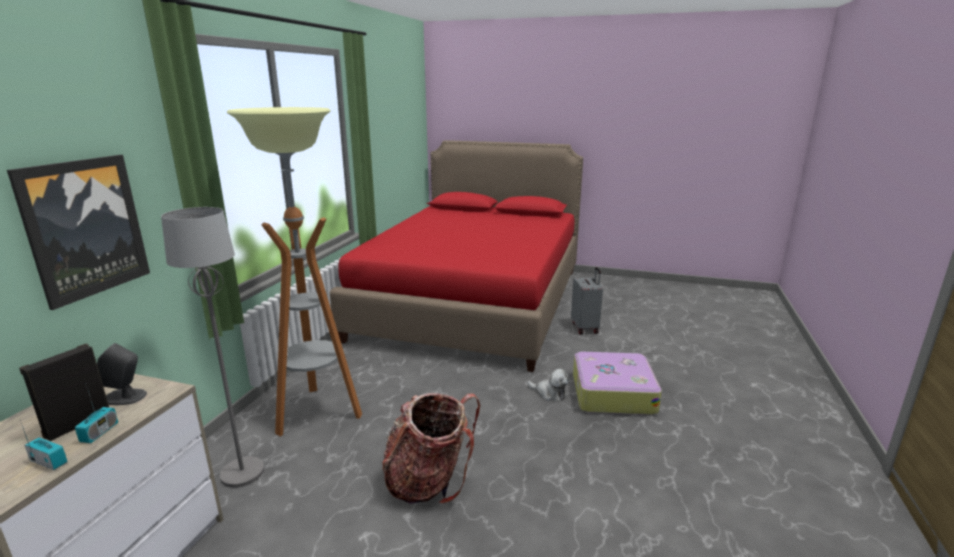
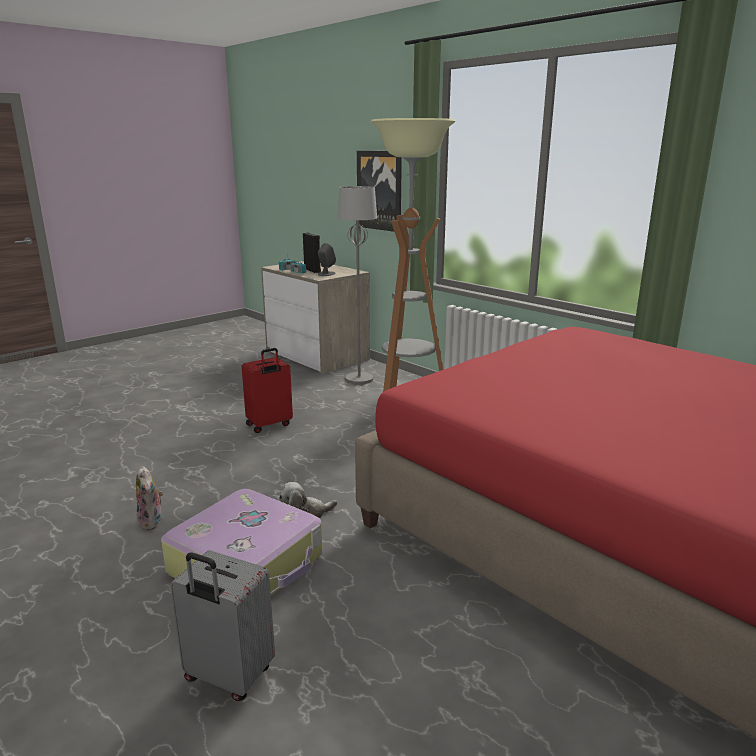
camera: 120 degrees right, 0 degrees up
(429, 481) = (269, 425): backpack -> red suitcase
(585, 328) = (464, 656): grey suitcase -> grey suitcase (228, 676)
(635, 452) = (152, 522): none -> plush toy

